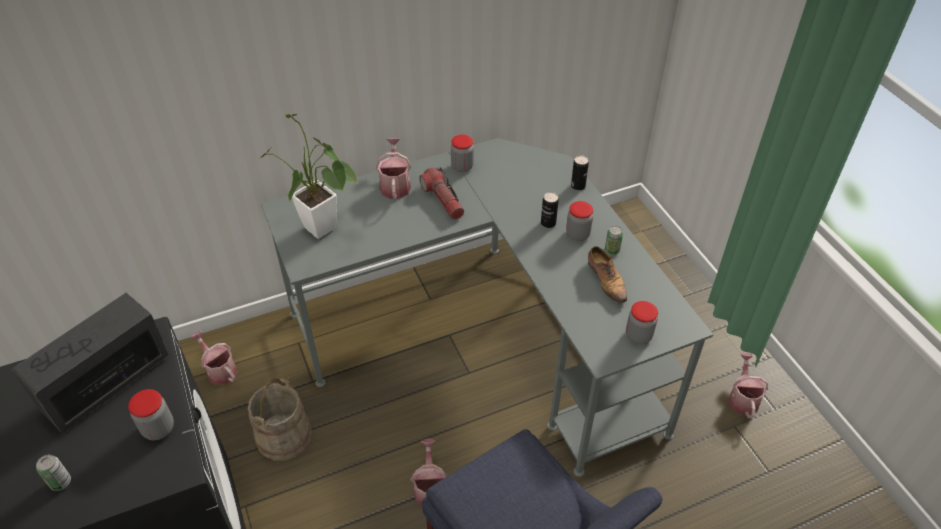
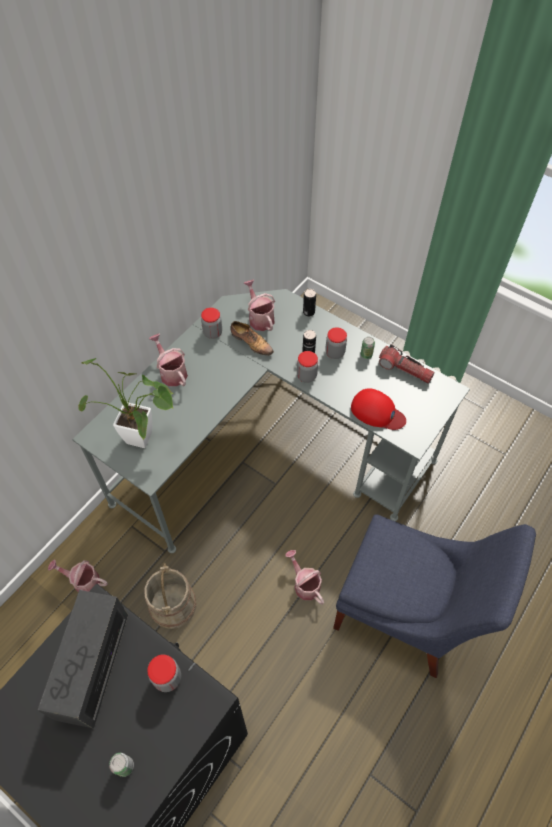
camera: 30 degrees left, 10 degrees up
(443, 200) = (218, 368): flashlight -> flashlight (405, 370)
(582, 310) = (377, 412): none -> red cap
(606, 281) = (378, 381): shoe -> shoe (251, 342)
(638, 336) = (425, 413): jar -> jar (306, 376)
(742, 398) = (462, 410): watering can -> watering can (260, 318)

